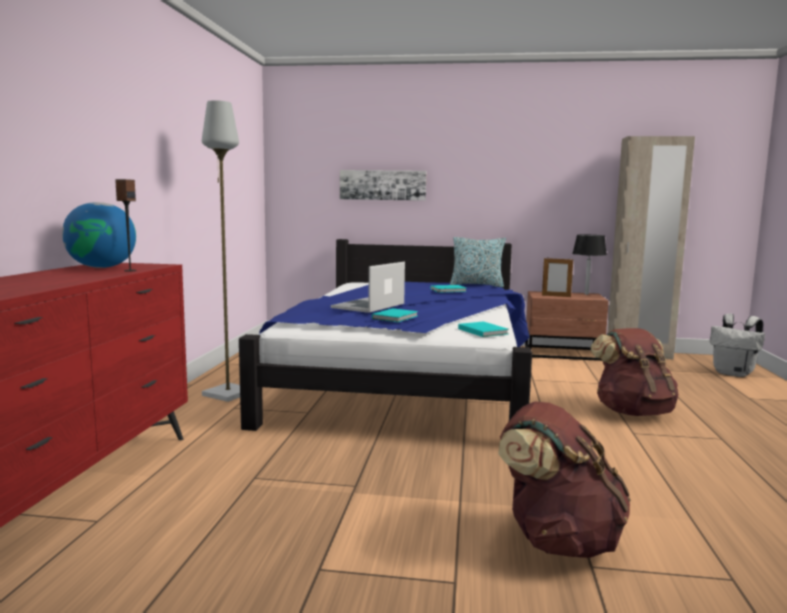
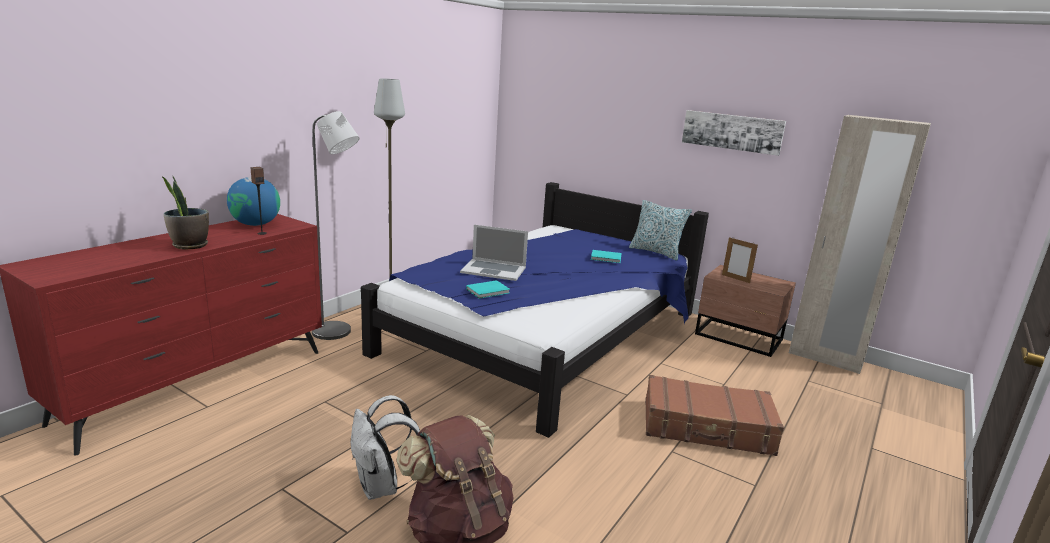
camera: 25 degrees right, 10 degrees up
(56, 281) = (189, 245): none -> potted plant
(183, 418) = (337, 333): none -> grey floor lamp
(369, 306) = (493, 270): laptop -> laptop turned 135 degrees counterclockwise
(383, 185) = (594, 135): picture -> picture (732, 132)
(482, 331) = (545, 322): turquoise book -> none
(586, 294) = (777, 281): black table lamp -> none
(633, 412) = (707, 428): brown backpack -> brown suitcase
(734, 374) = (907, 411): white backpack -> white backpack (381, 487)

